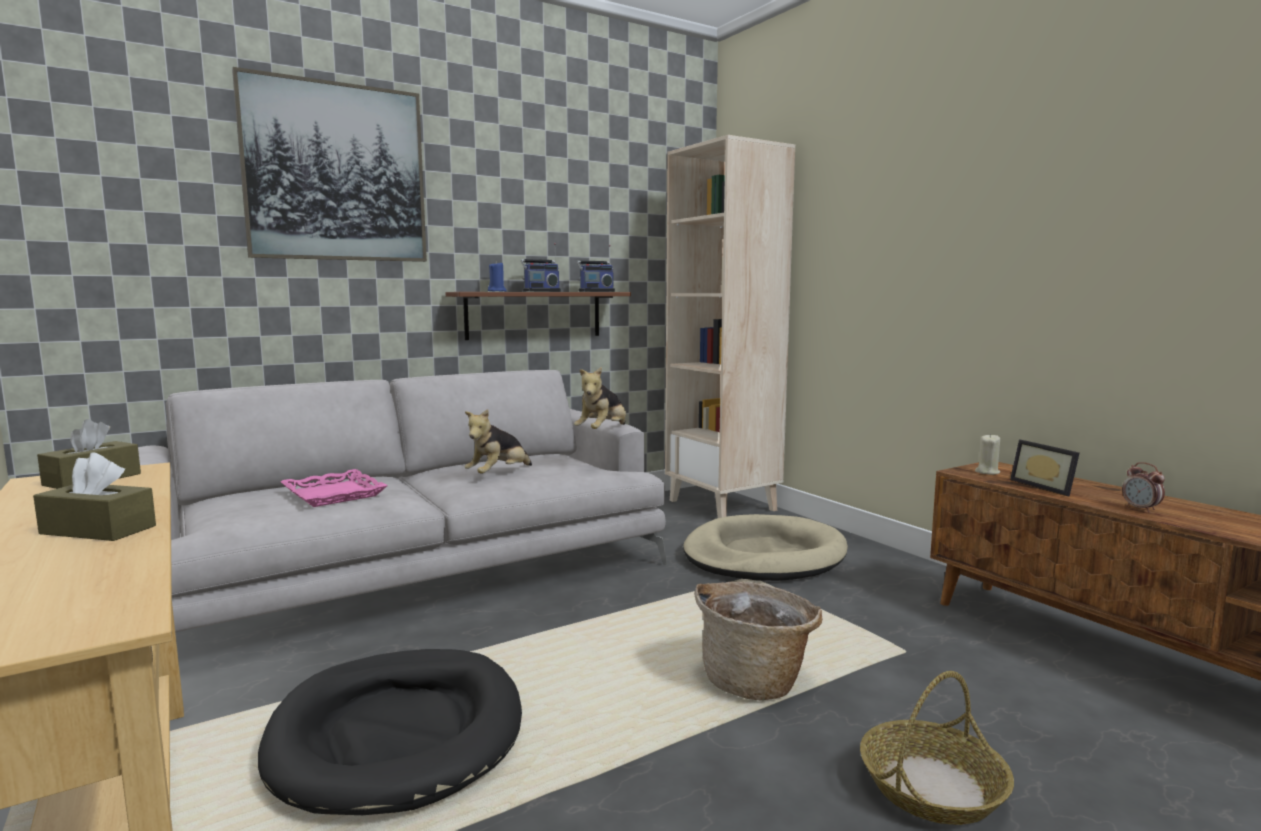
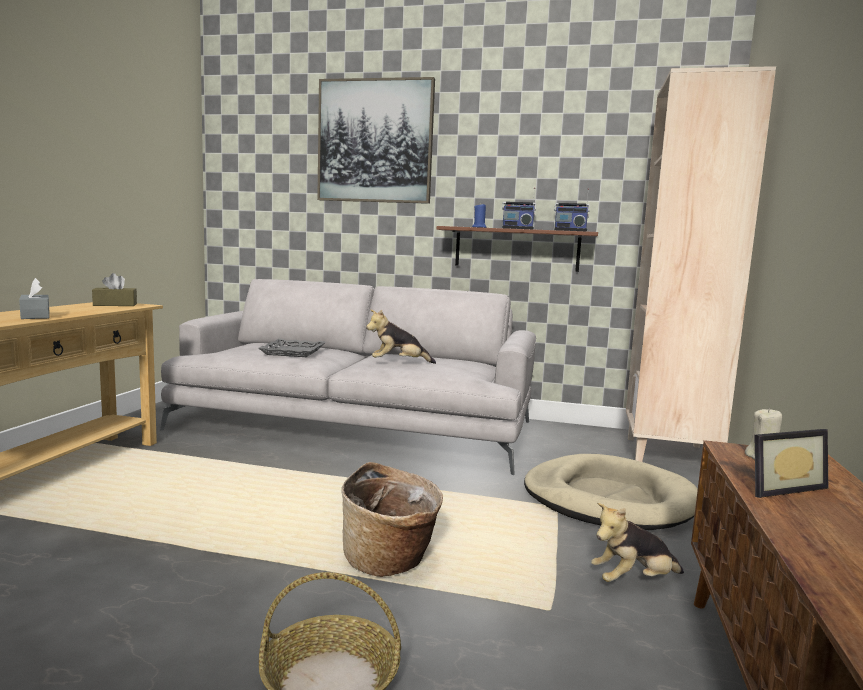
camera: 45 degrees right, 0 degrees up
(98, 530) = (35, 316): brown tissue box -> grey tissue box
(335, 494) = (293, 352): pink tray -> grey tray
(398, 734) = (186, 488): black dog bed -> none
(602, 432) = (479, 345): plush toy -> plush toy (633, 581)
(1046, 487) = (779, 487): picture frame -> picture frame turned 135 degrees counterclockwise
(1141, 509) = (818, 541): alarm clock -> none

